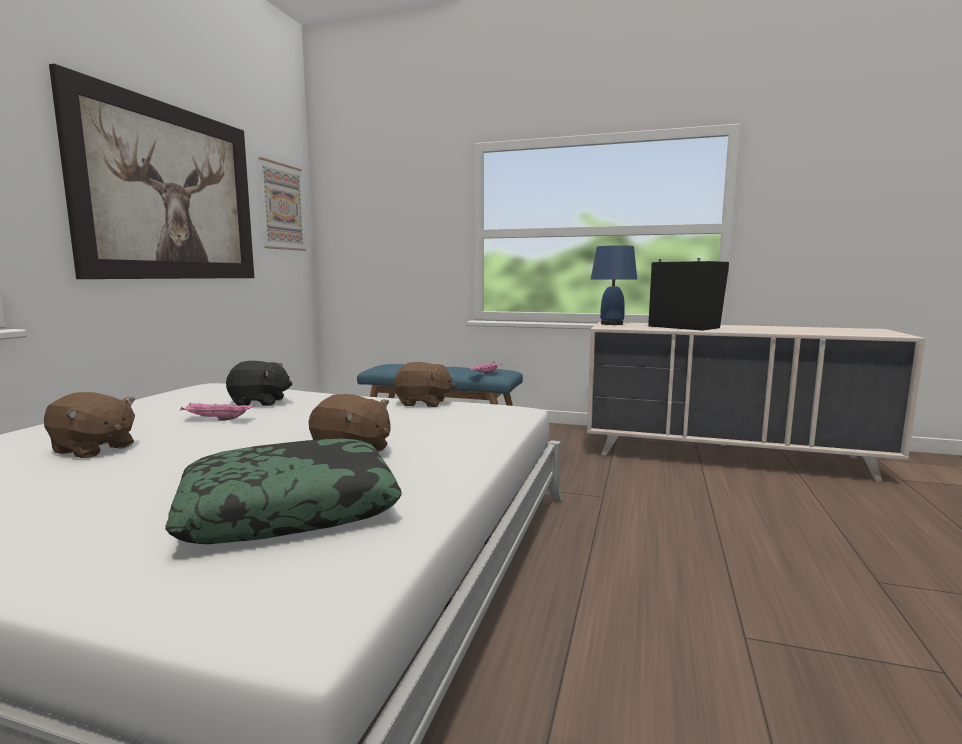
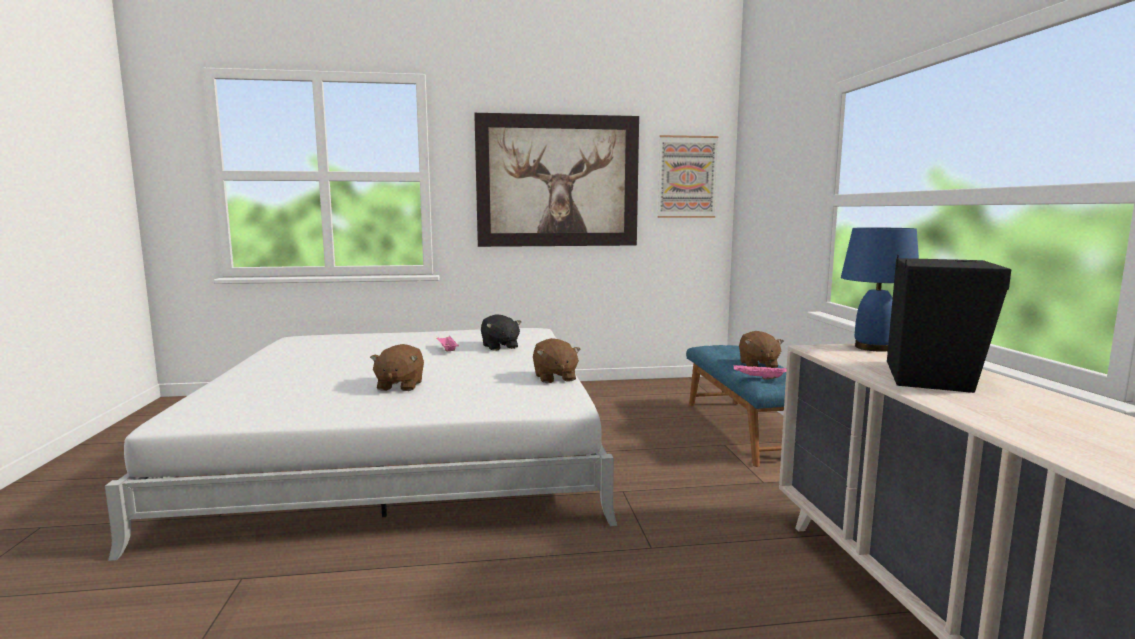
camera: 65 degrees right, 0 degrees up
(93, 449) = (377, 348): brown plush toy -> brown plush toy (758, 365)
(290, 509) = (297, 395): pillow -> none

